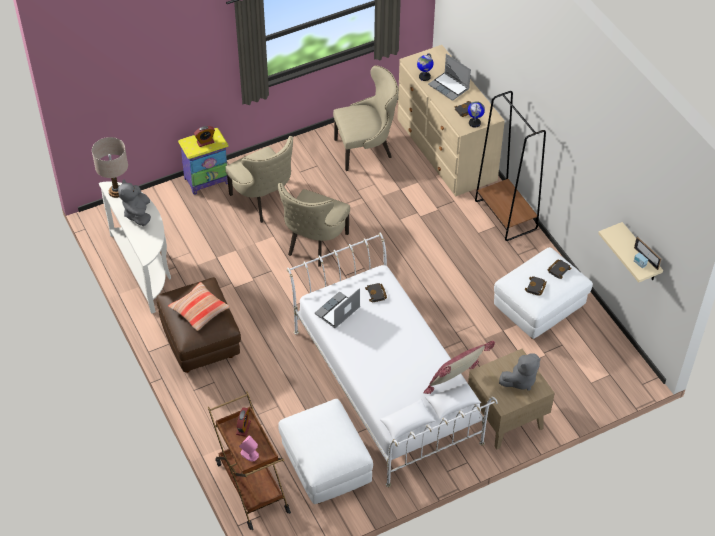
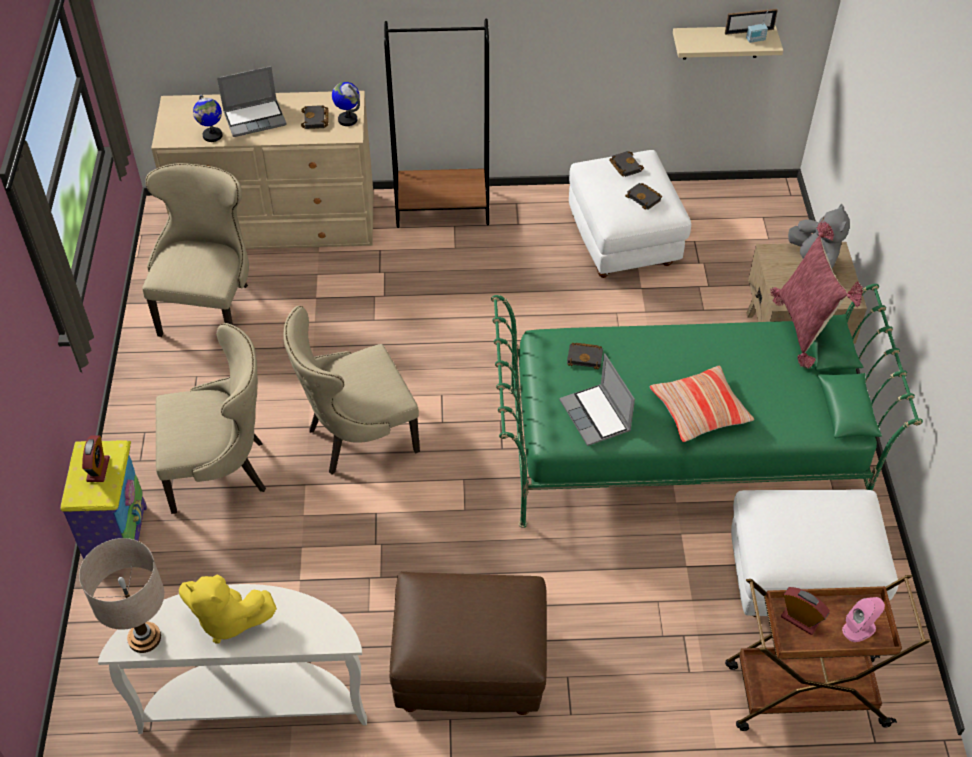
camera: 65 degrees left, 0 degrees up
(138, 214) = (227, 619): grey plush toy -> yellow plush toy
(199, 310) = (474, 615): pillow -> pillow (699, 410)
(314, 244) = (357, 438): beige chair -> beige chair turned 105 degrees clockwise
(386, 386) = (680, 450): white bed -> green bed

